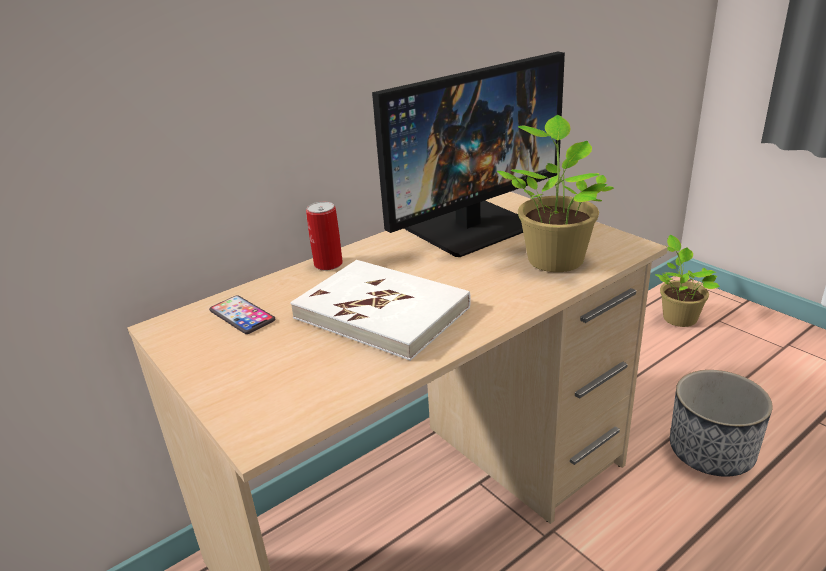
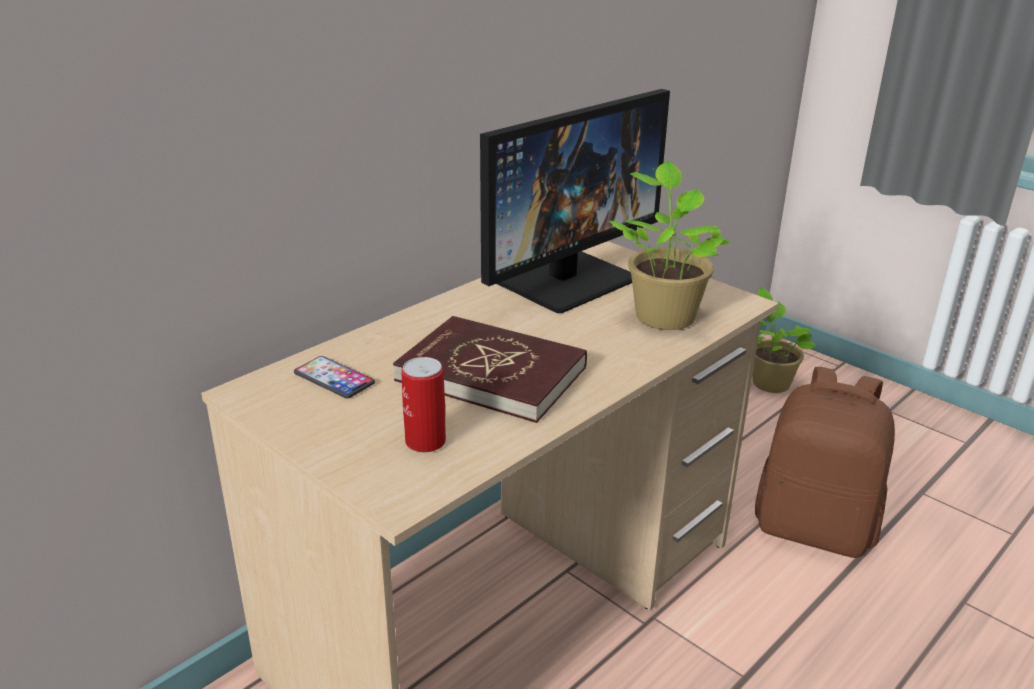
camera: 10 degrees left, 0 degrees up
(328, 264) = (414, 321): can -> can (425, 441)
(382, 312) = (492, 374): white book -> red book
(711, 452) = (814, 528): planter -> brown backpack

